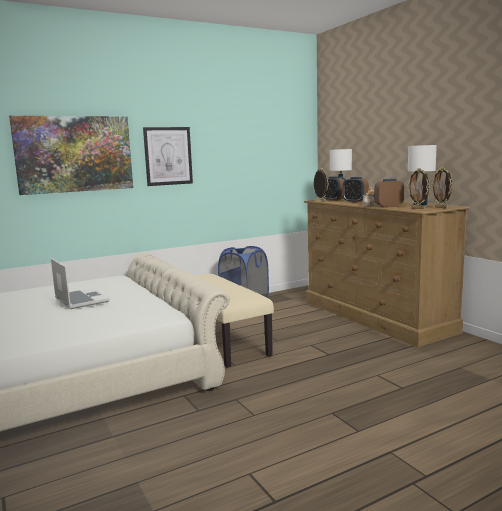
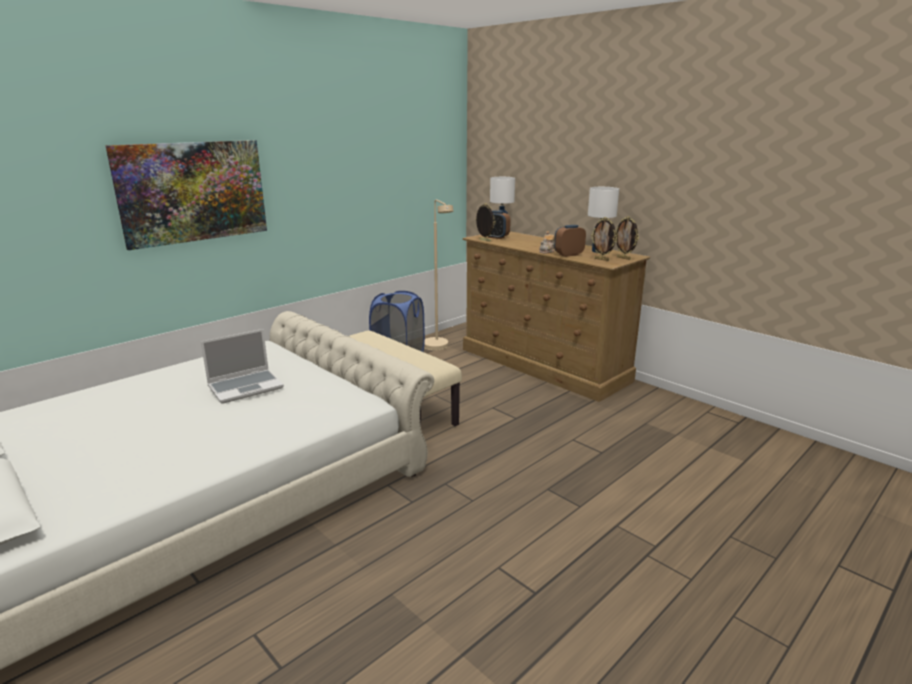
camera: 15 degrees left, 10 degrees up
(80, 300) = (246, 387): laptop -> laptop turned 105 degrees clockwise
(168, 156) = (305, 187): picture -> none
(284, 300) = (438, 348): none -> beige floor lamp
(355, 202) = (524, 242): alarm clock -> none

